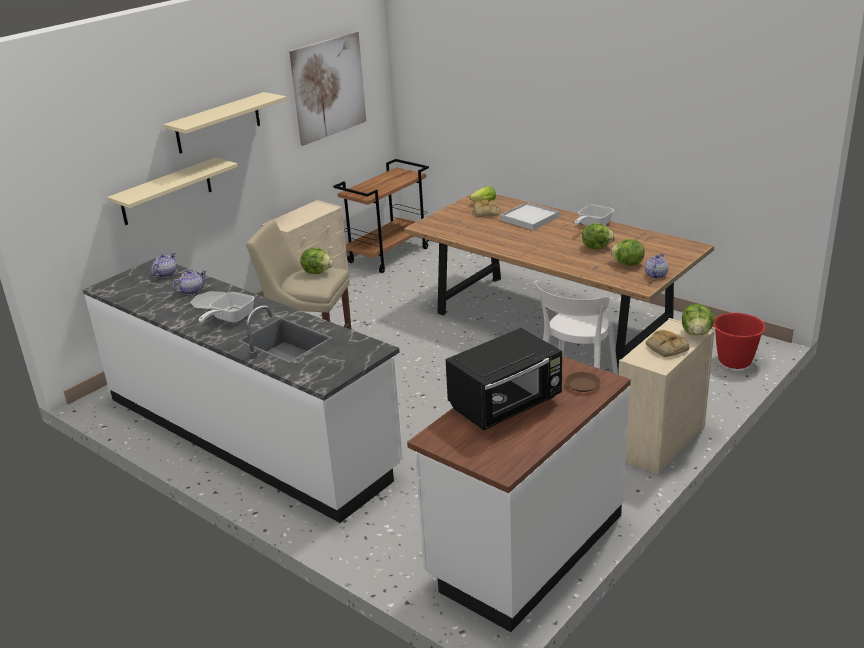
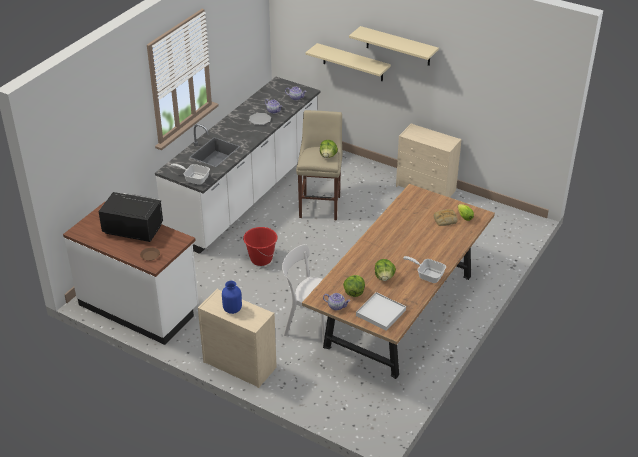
camera: 80 degrees right, 10 degrees up
(230, 318) = (239, 130): frying pan -> frying pan (194, 179)
(328, 87) = (498, 75): picture -> none
(388, 255) = (498, 216): brown cart -> none
(506, 405) = (133, 230): black microwave -> black microwave turned 150 degrees clockwise
(530, 219) = (436, 242): white tray -> white tray (381, 313)
(666, 347) = (232, 309): bread -> blue vase
(696, 333) = (251, 324): lettuce -> none
(734, 361) = (349, 412): red bucket -> red bucket (261, 259)

